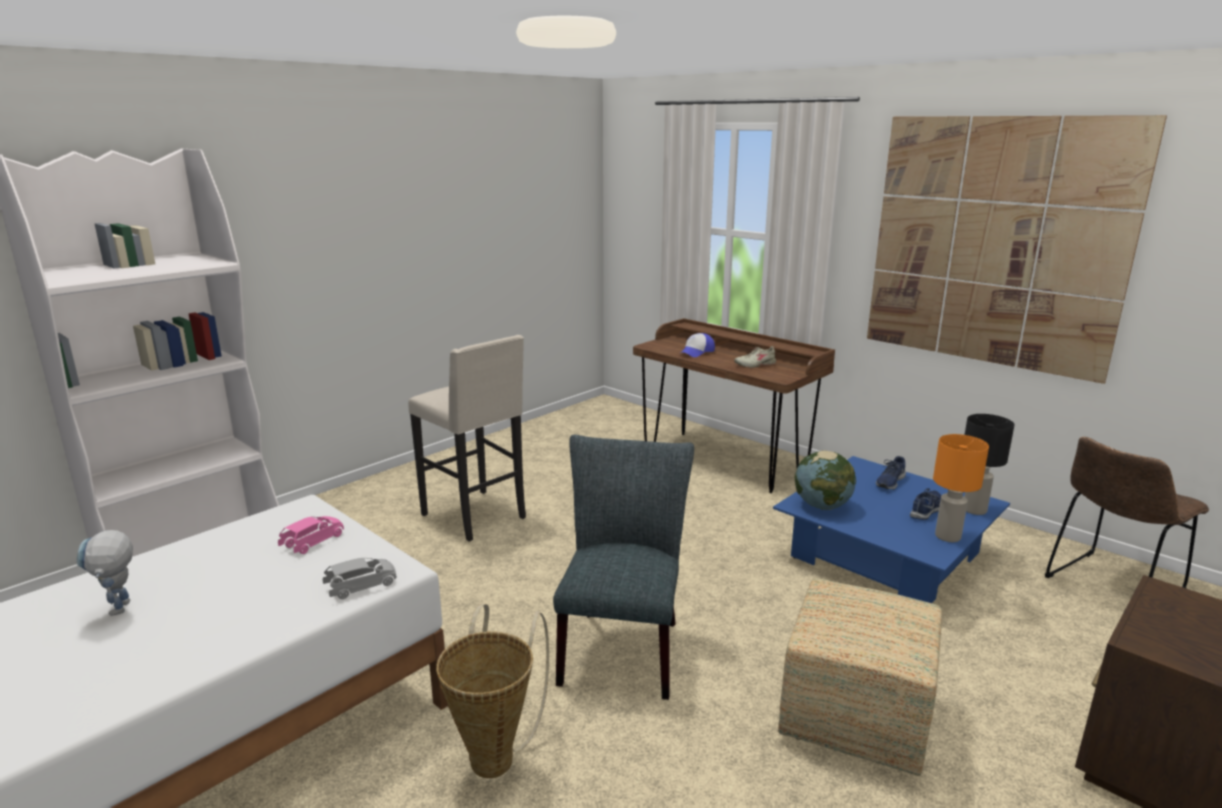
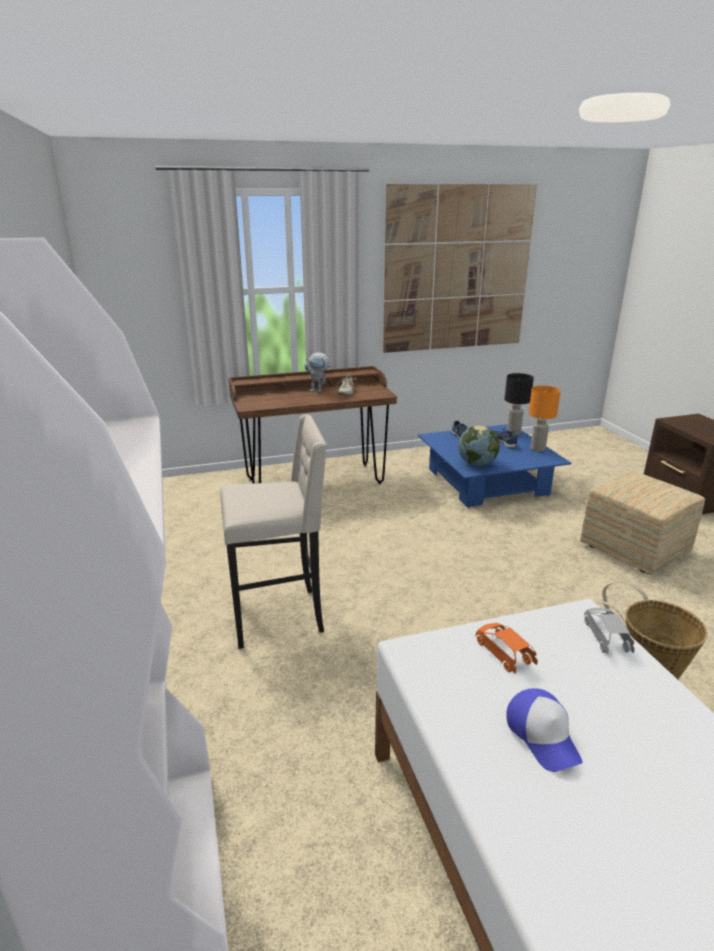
camera: 60 degrees left, 5 degrees up
(120, 612) = (614, 819): toy robot -> toy robot (319, 391)
(313, 542) = (503, 654): pink toy car -> orange toy car
(622, 646) = (532, 601): grey chair -> none
(697, 352) = (291, 398): cap -> cap (543, 736)
(1109, 587) = (555, 448): brown chair -> none

